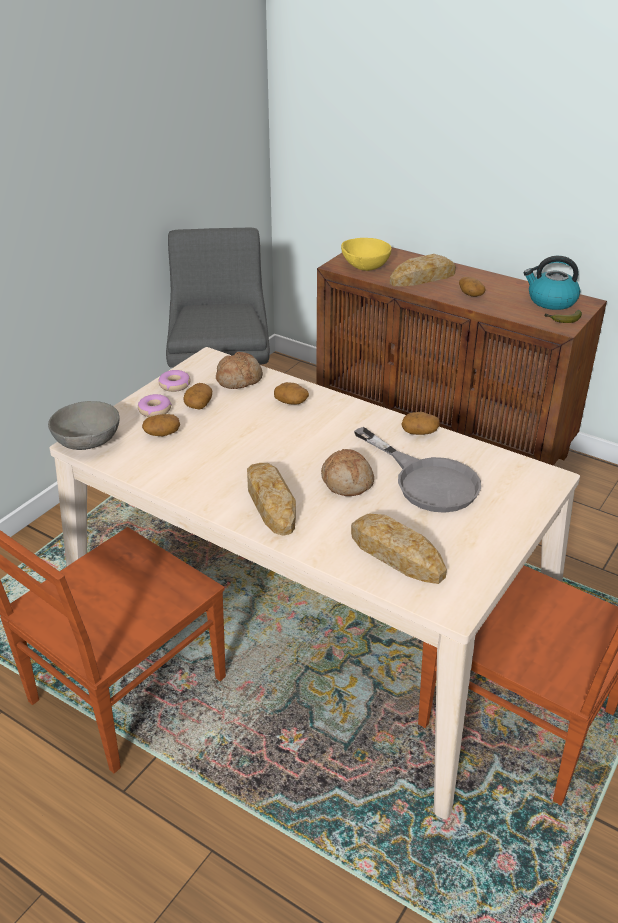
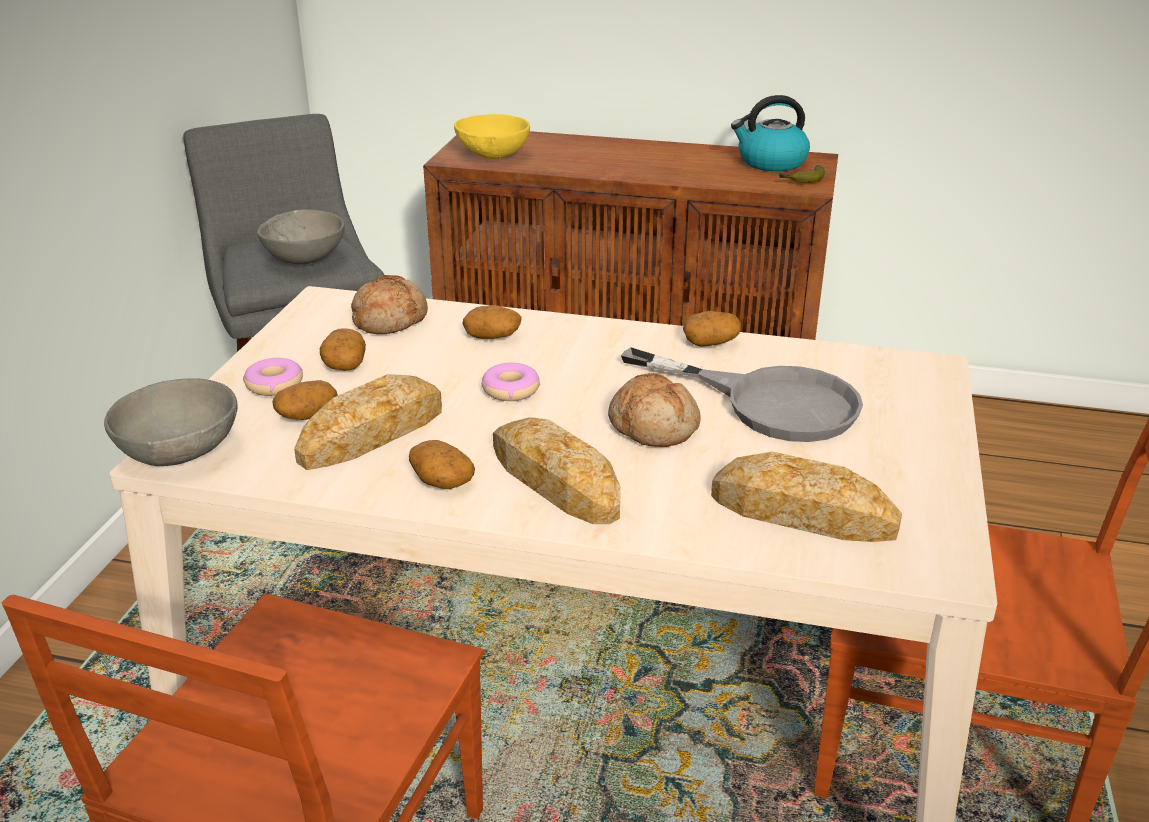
camera: 20 degrees left, 5 degrees down
(174, 385) = (287, 344): donut -> donut (510, 390)
(221, 324) = (304, 259): none -> grey bowl
(422, 278) = (582, 158): bread -> bread (372, 433)
(470, 294) = (660, 168): potato -> potato (441, 481)

